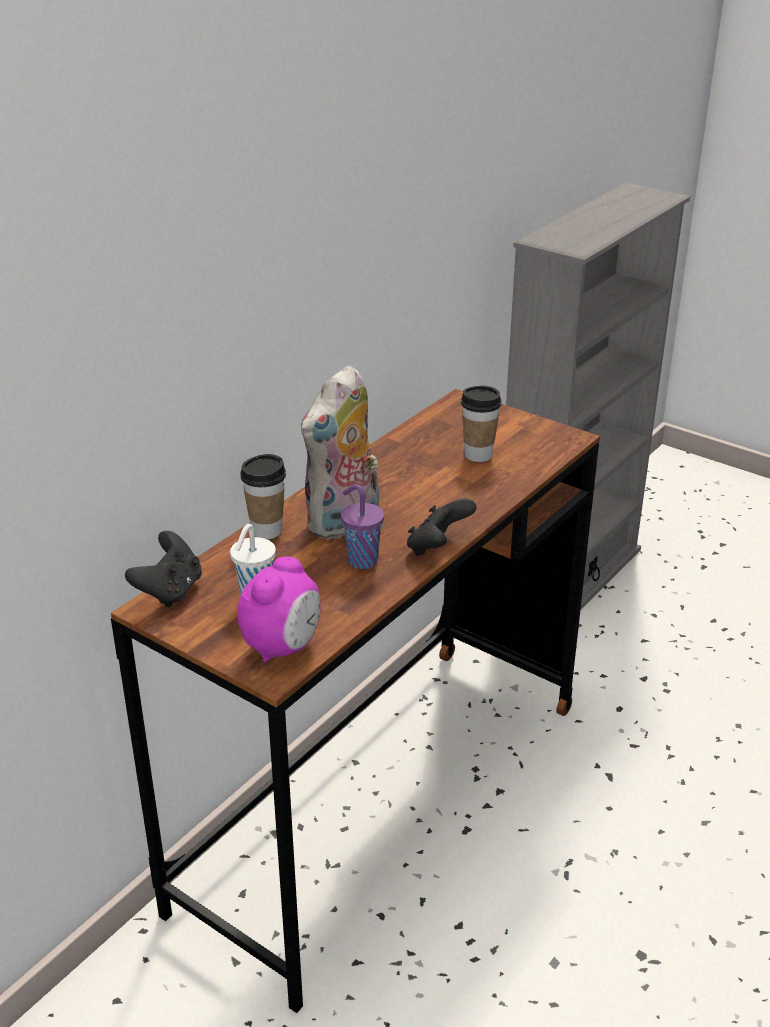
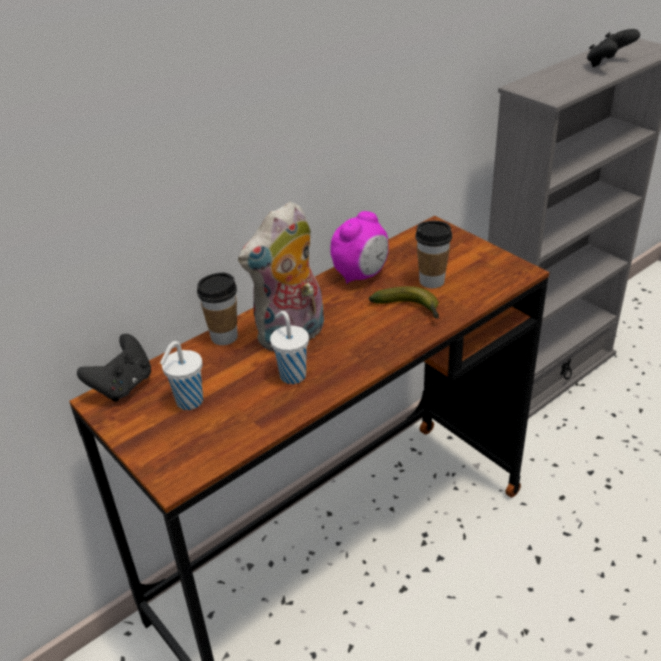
camera: 15 degrees right, 5 degrees up
(283, 647) = (192, 453): alarm clock -> alarm clock (361, 275)
(361, 560) = (292, 375): purple cup -> white cup
(437, 548) = (363, 370): black game controller -> black game controller (608, 64)
(465, 484) = (410, 309): none -> banana

